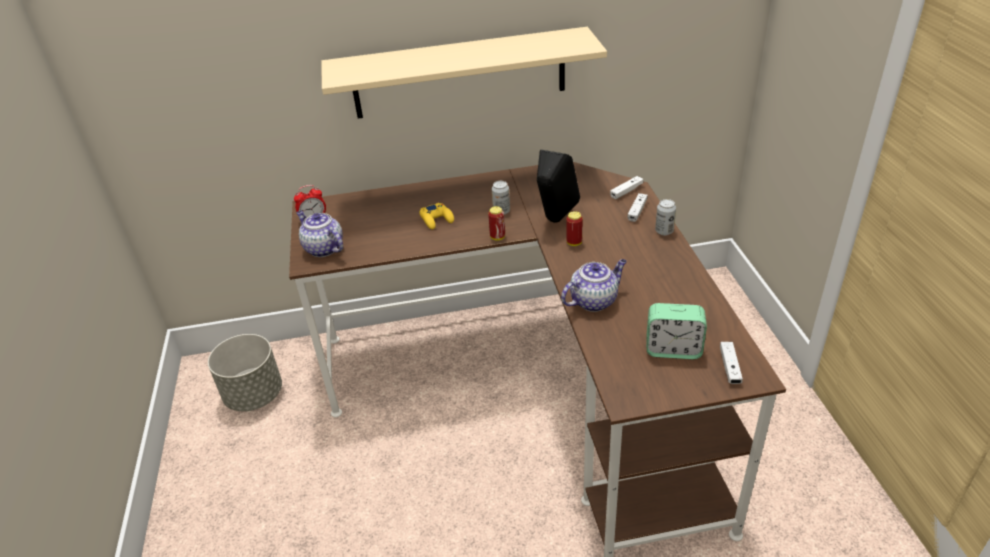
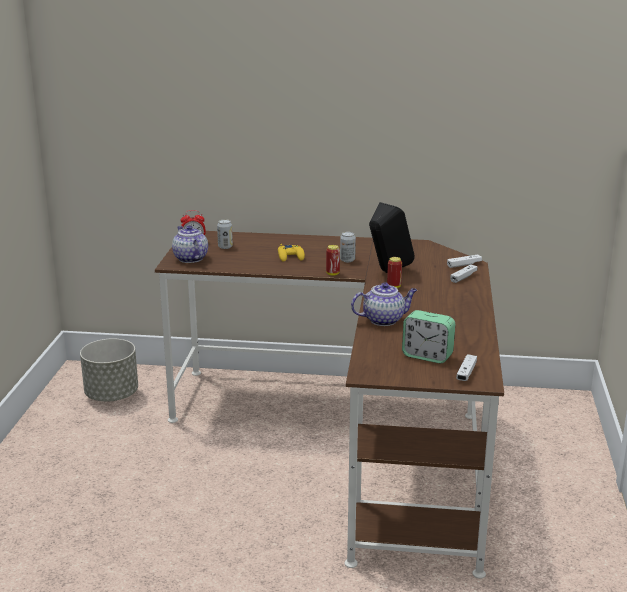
camera: 15 degrees right, 15 degrees down
(459, 73) = (339, 144): beige shelf -> none
(664, 231) = (477, 292): can -> can (225, 247)

